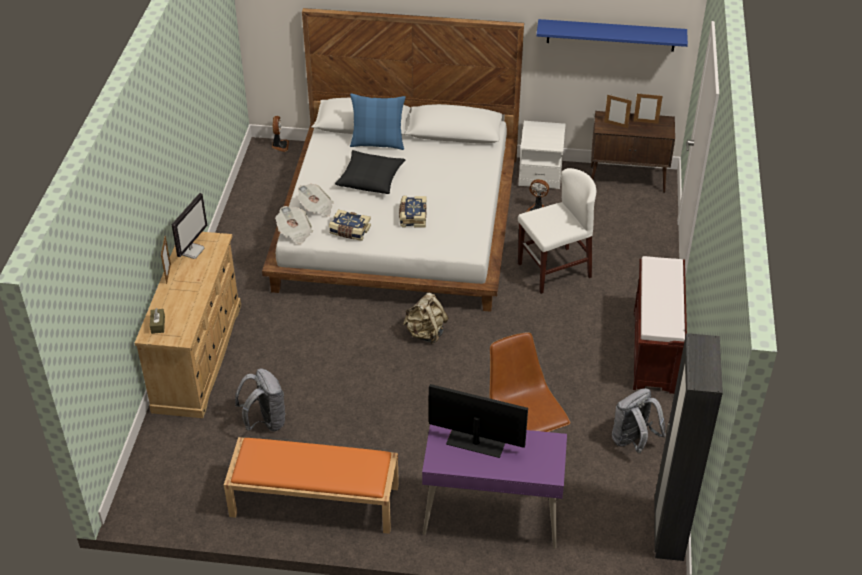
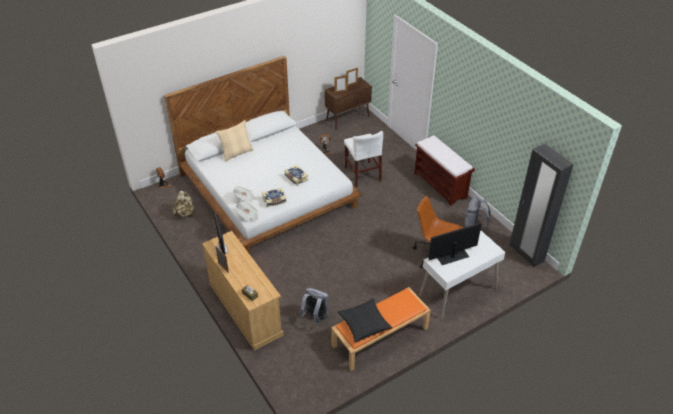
camera: 40 degrees left, 0 degrees up
(370, 178) = (254, 171): black pillow -> black pillow (364, 323)
(378, 143) = (236, 153): blue pillow -> beige pillow
(425, 333) = (340, 233): beige backpack -> beige backpack (185, 214)
(492, 515) = (458, 292): purple desk -> white desk
(540, 174) = (307, 135): white nightstand -> none
(554, 270) = (362, 174): white chair -> white chair turned 135 degrees clockwise
(611, 35) = (326, 45): blue shelf -> none

